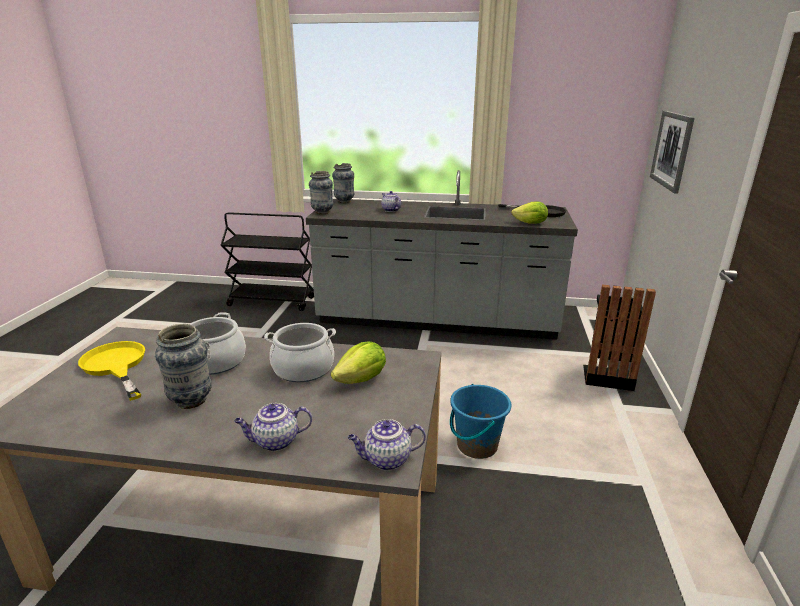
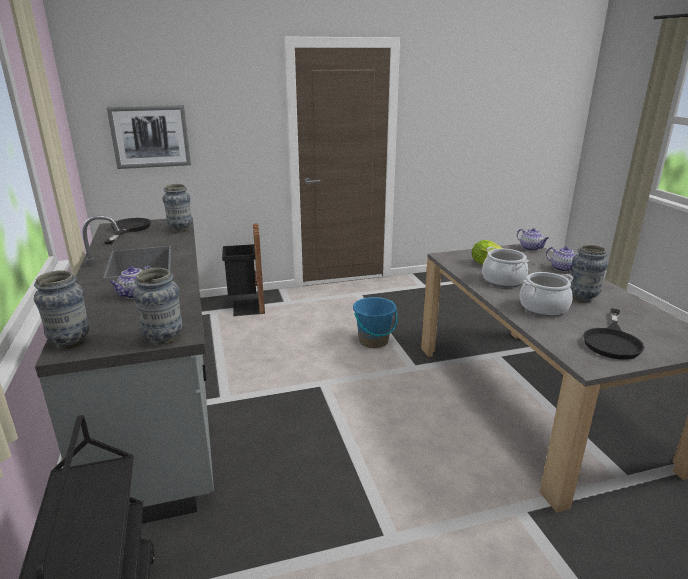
camera: 115 degrees left, 0 degrees up
(116, 366) = (612, 341): yellow frying pan -> black frying pan
(530, 223) = (180, 229): lettuce -> vase

